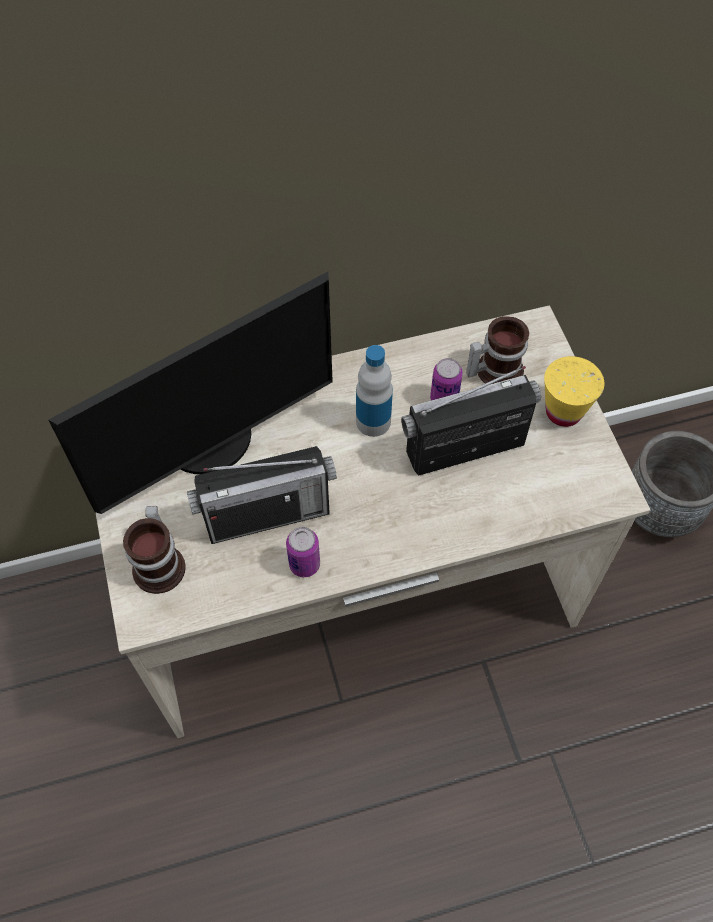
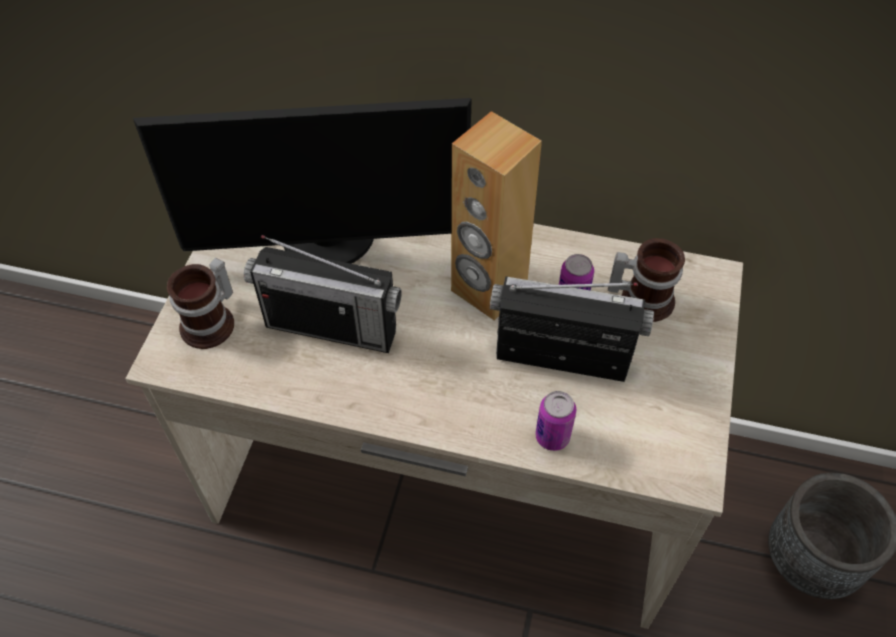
camera: 30 degrees right, 5 degrees down
(304, 564) = (334, 386): can -> can (552, 437)
(373, 421) = (488, 290): bottle -> brown speaker
(563, 412) = (689, 370): yellow cup -> none

